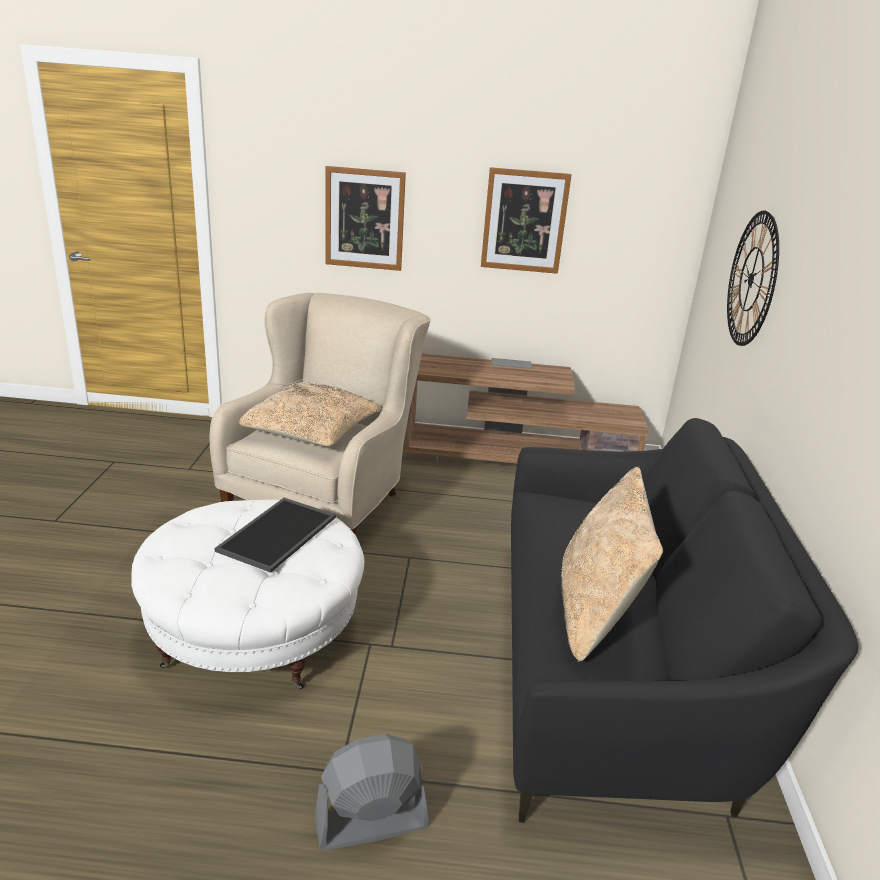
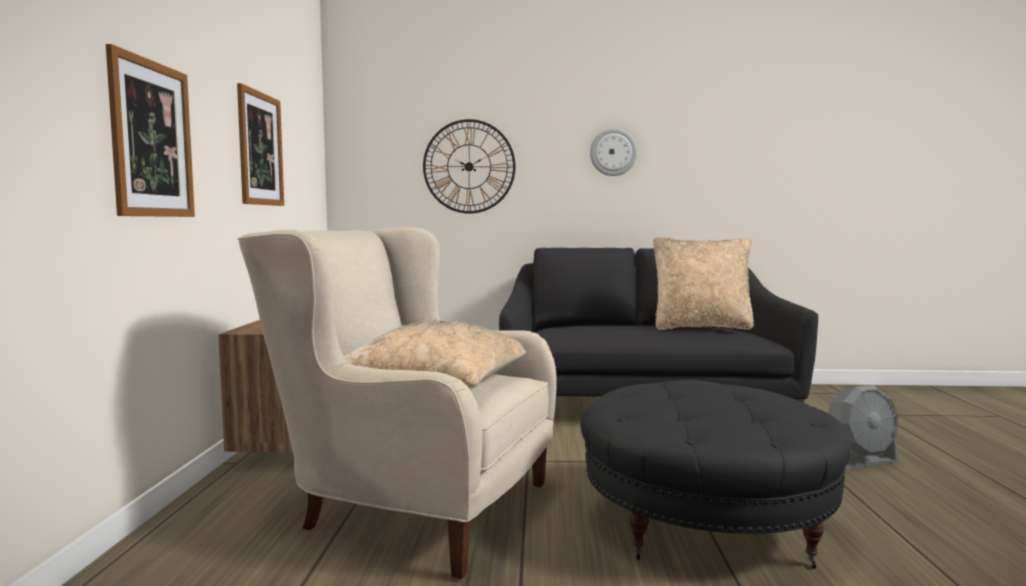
camera: 90 degrees left, 20 degrees down
(254, 631) = (706, 523): white ottoman -> black ottoman
(277, 532) = (676, 395): tray -> none
(371, 822) = (858, 462): grey fan -> grey fan turned 90 degrees counterclockwise
(837, 322) = (613, 152): none -> wall clock

